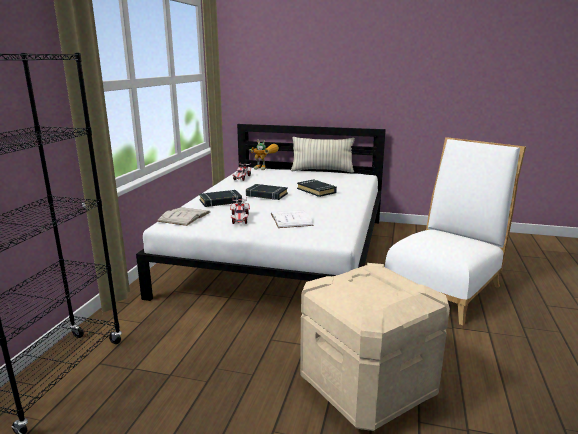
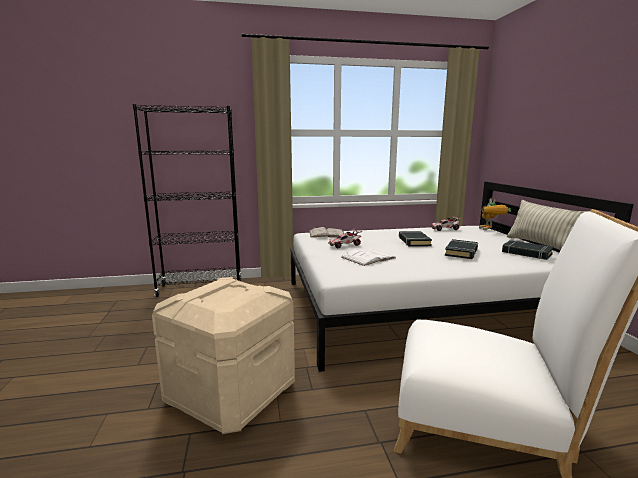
camera: 65 degrees right, 5 degrees down
(220, 201) = (373, 235): black book -> black book (526, 253)

